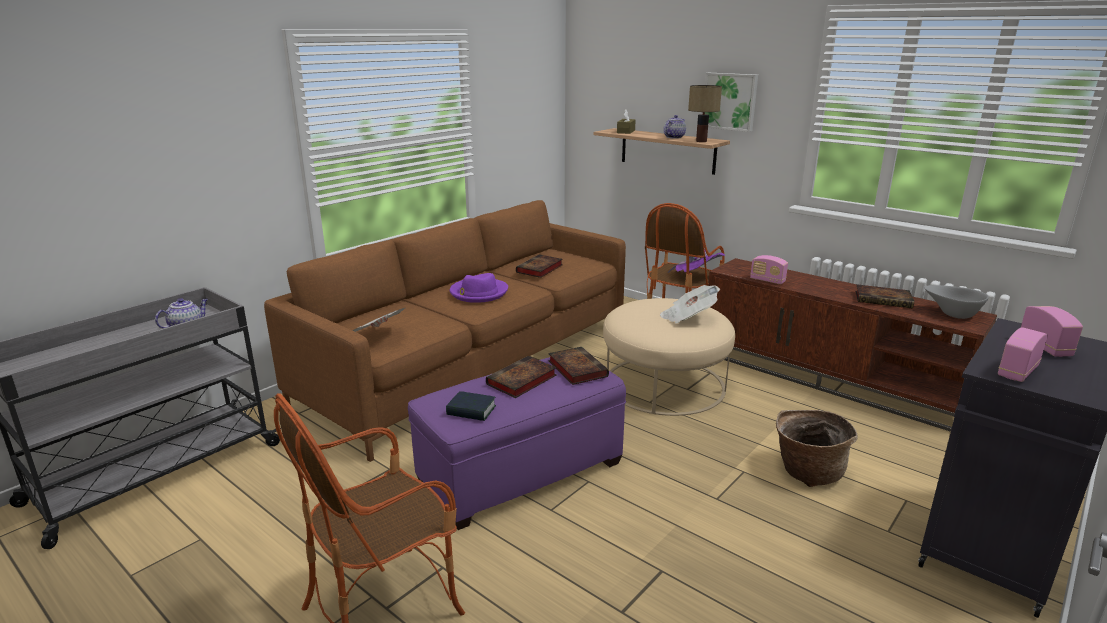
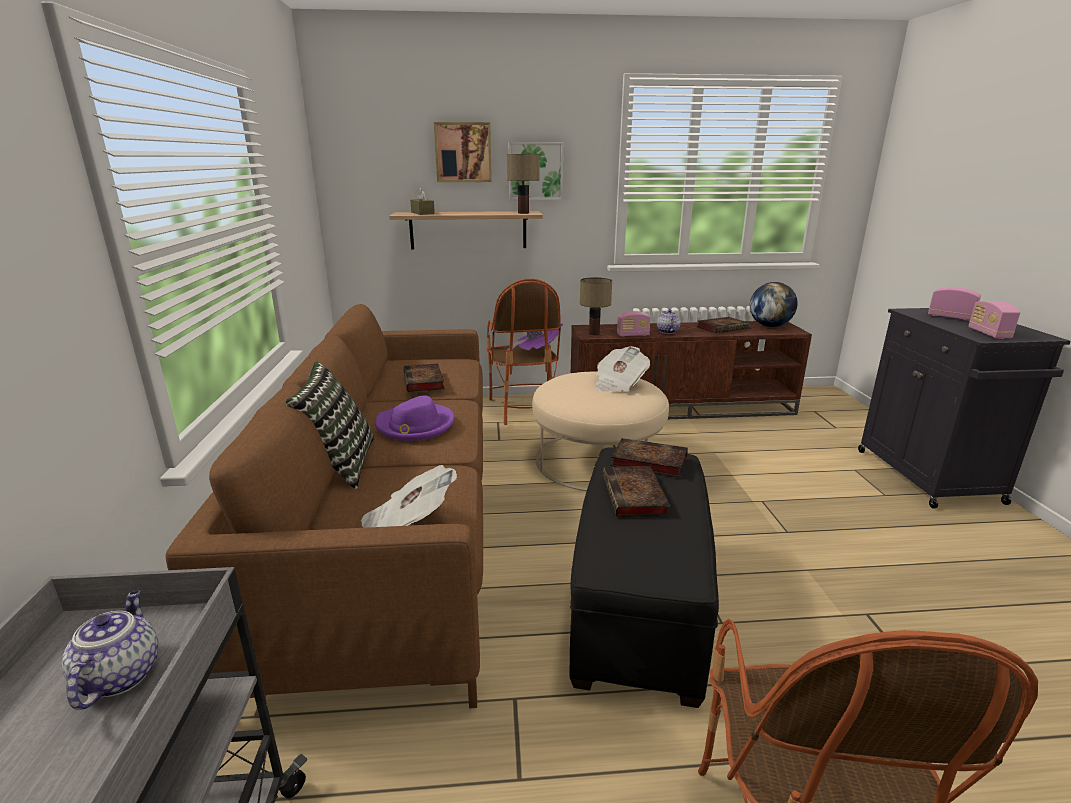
camera: 45 degrees left, 0 degrees up
(408, 299) = (339, 464): none -> pillow
(471, 411) = (665, 552): book -> none
(521, 472) = (638, 605): purple ottoman -> black ottoman
(670, 80) = (463, 152): none -> picture
(674, 137) = (487, 213): teapot -> teapot (667, 331)
(734, 270) = (593, 333): none -> table lamp
(807, 472) = (789, 480): basket -> none
(952, 314) = (769, 326): grey bowl -> globe

